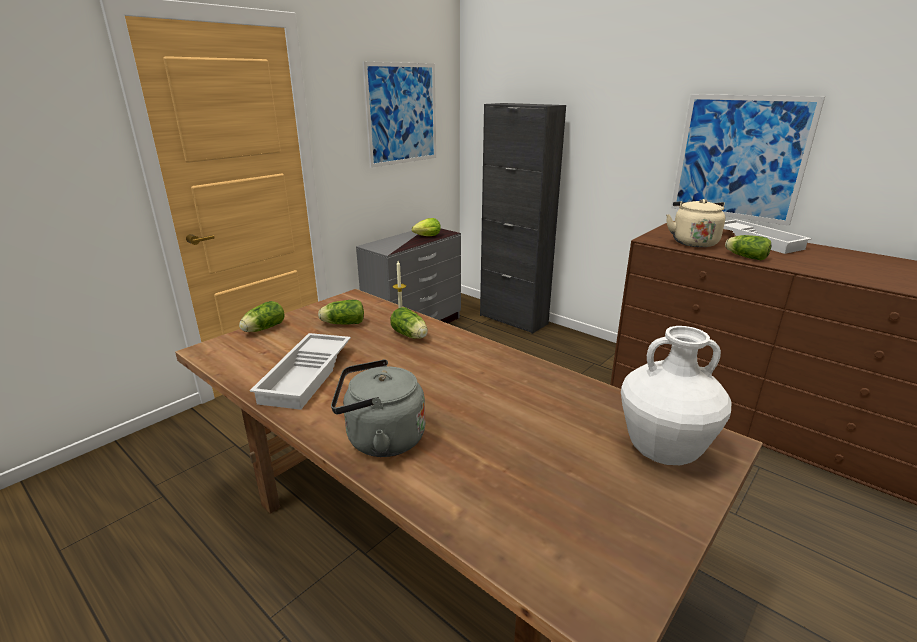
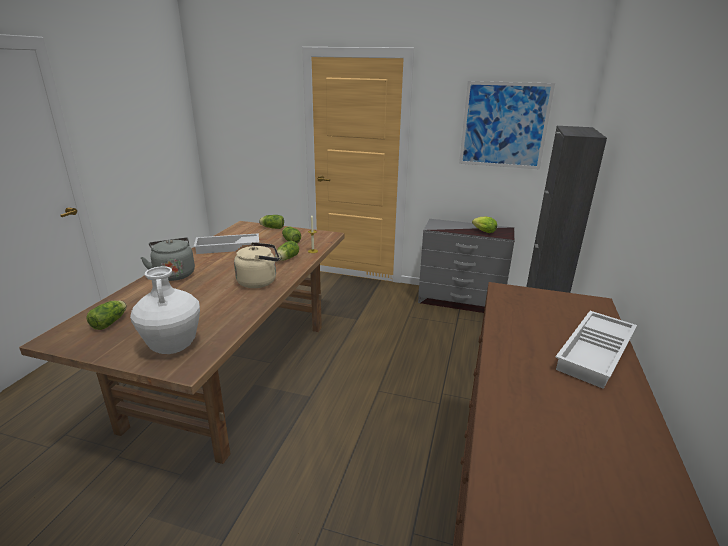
camera: 65 degrees right, 0 degrees up
(693, 242) = (525, 311): beige kettle -> beige kettle (259, 281)
(739, 158) = (656, 244): picture -> none
(744, 256) = (503, 341): lettuce -> lettuce (111, 322)

